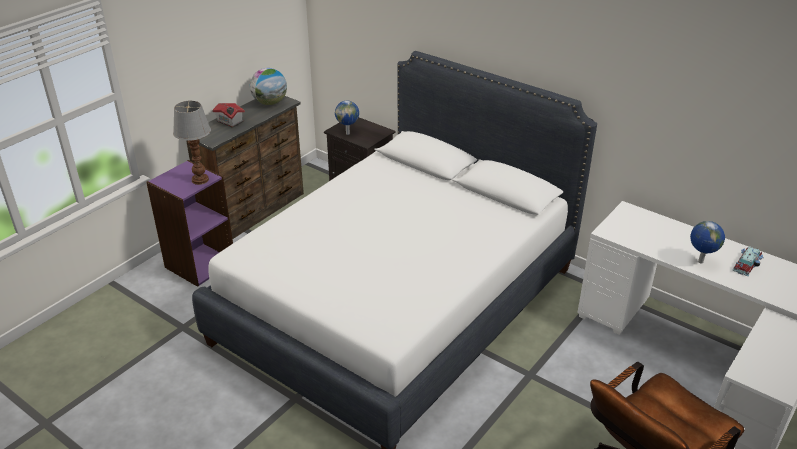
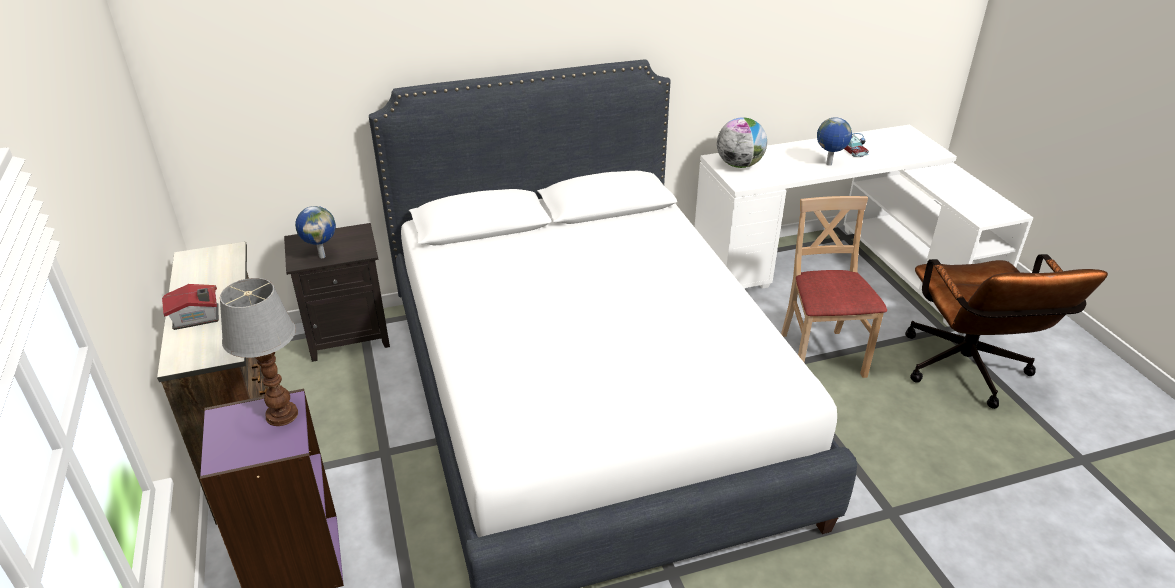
camera: 55 degrees left, 0 degrees up
(270, 103) = (206, 265): globe -> globe (739, 165)
(568, 392) = (820, 355): none -> beige chair

